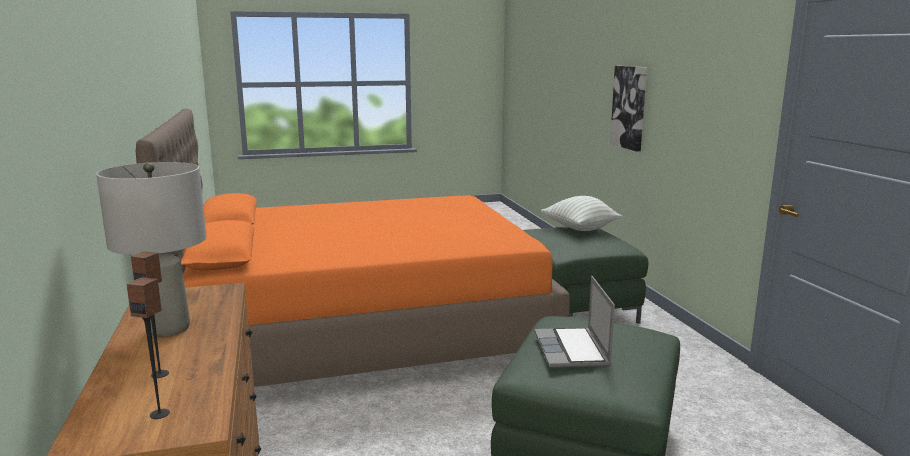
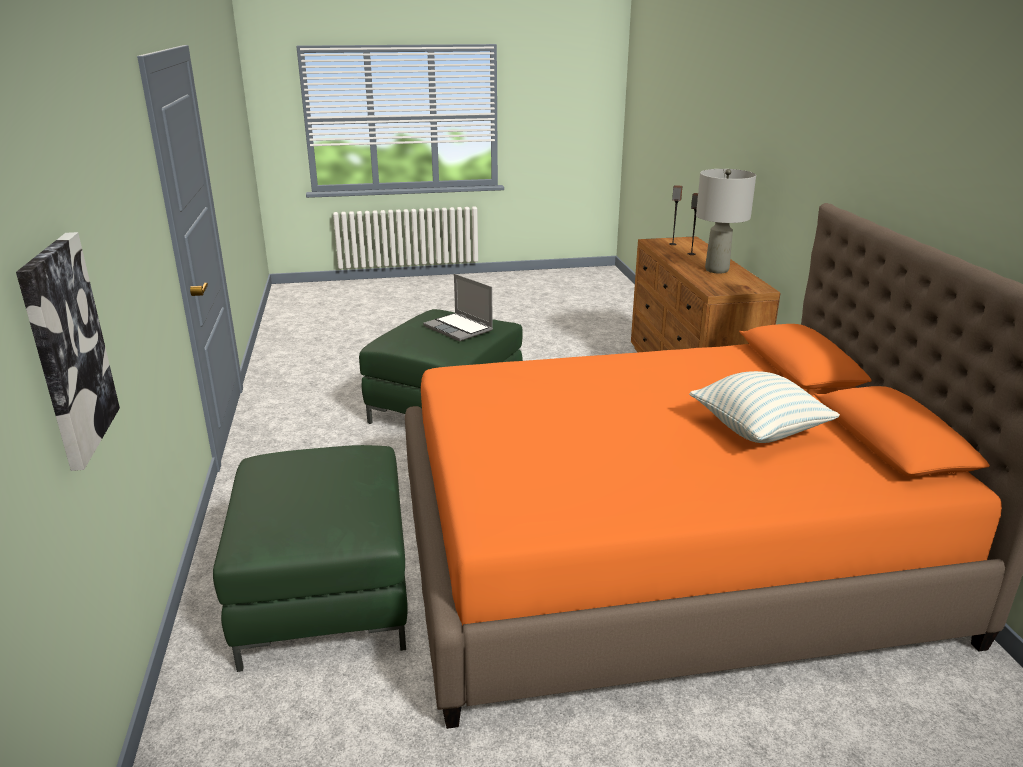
camera: 175 degrees left, 10 degrees up
(572, 350) = (459, 328): laptop -> laptop turned 135 degrees clockwise
(580, 229) = (278, 518): pillow -> pillow (758, 430)

